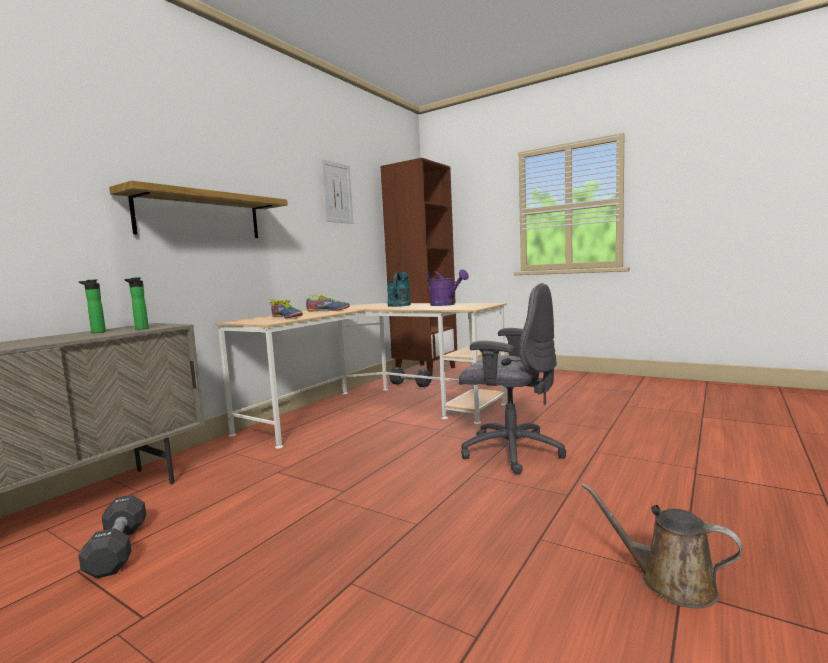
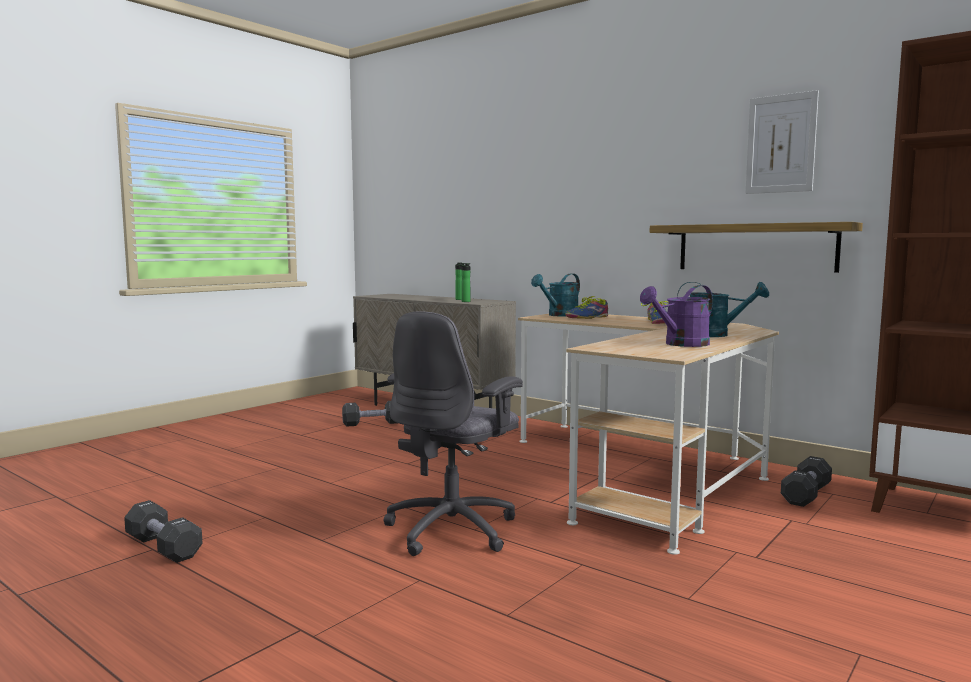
camera: 95 degrees right, 0 degrees up
(200, 216) = (569, 206): shelf -> shelf (755, 247)
(259, 321) = (559, 315): none -> turquoise watering can
(669, 582) = (163, 547): brown watering can -> black dumbbell

